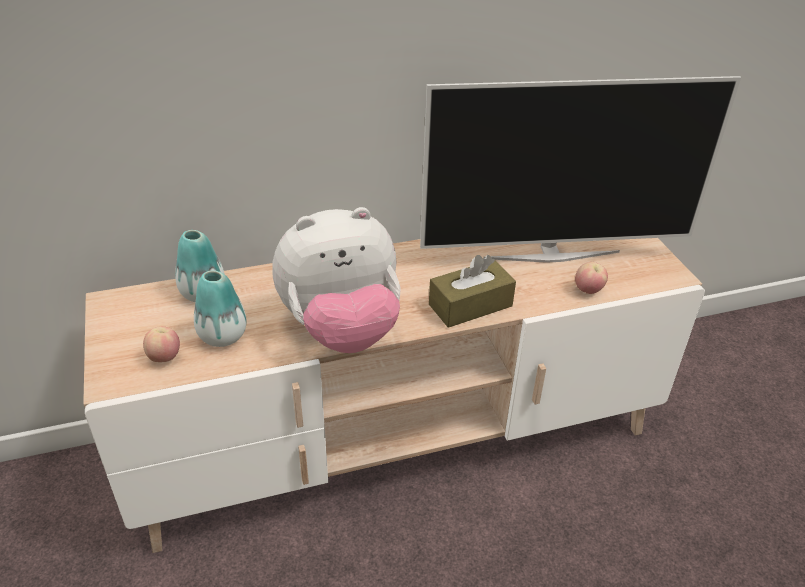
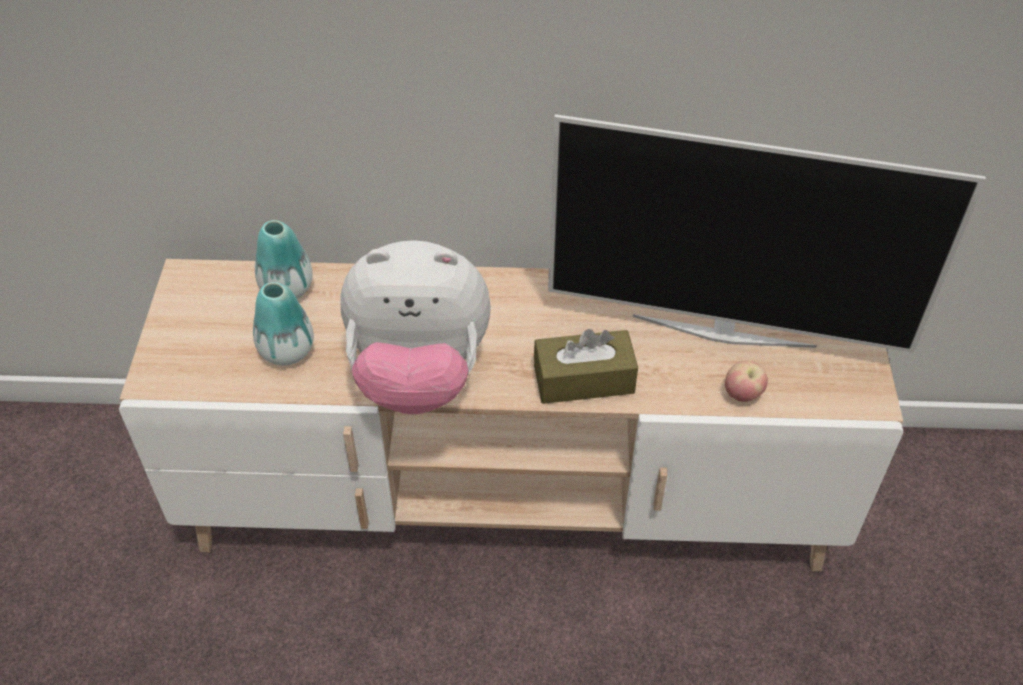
camera: 20 degrees right, 10 degrees up
(165, 358) = (217, 363): apple -> none

